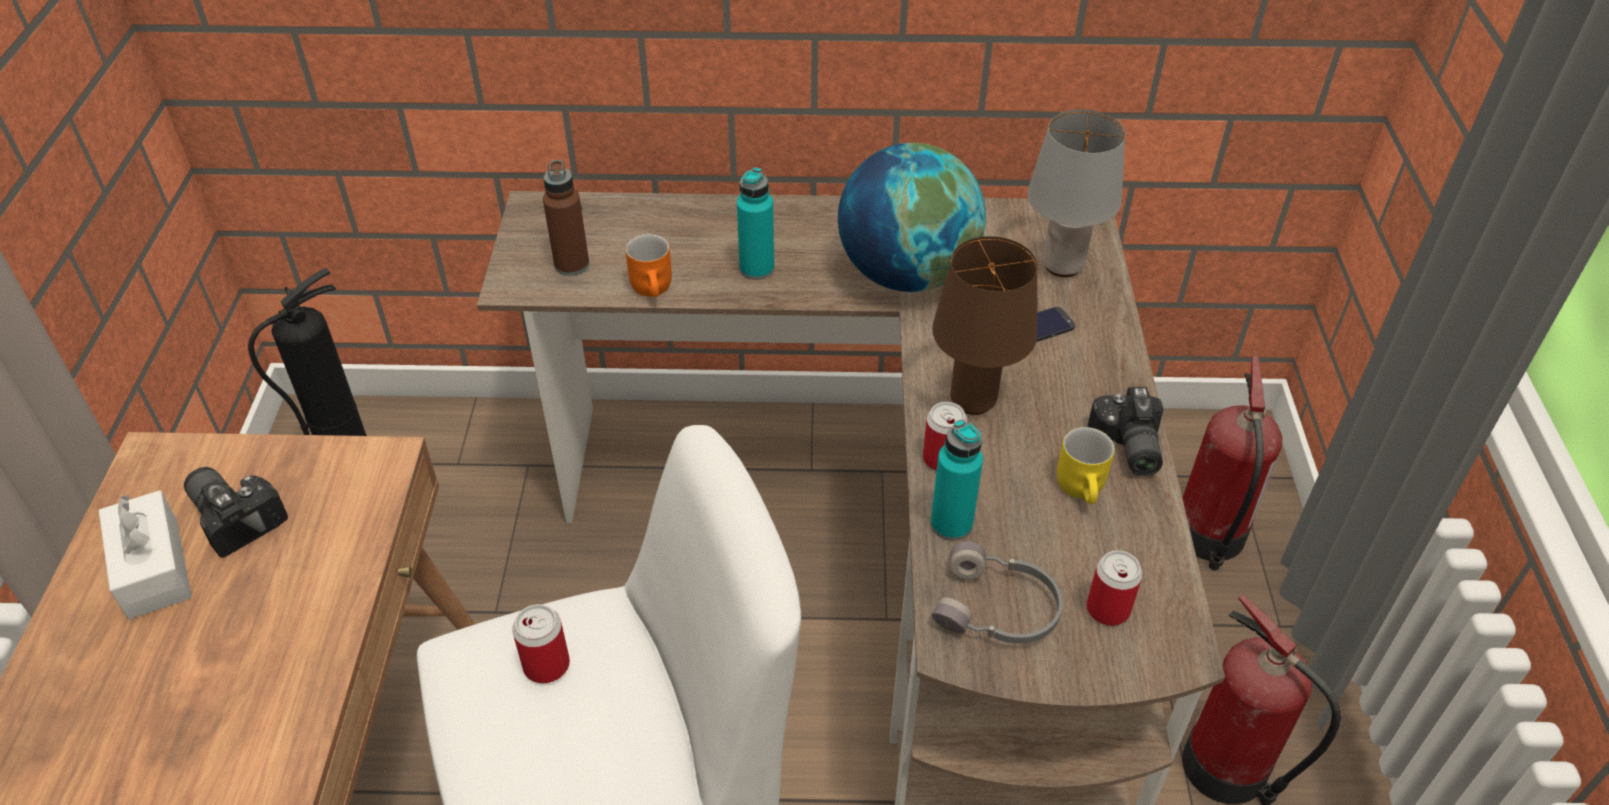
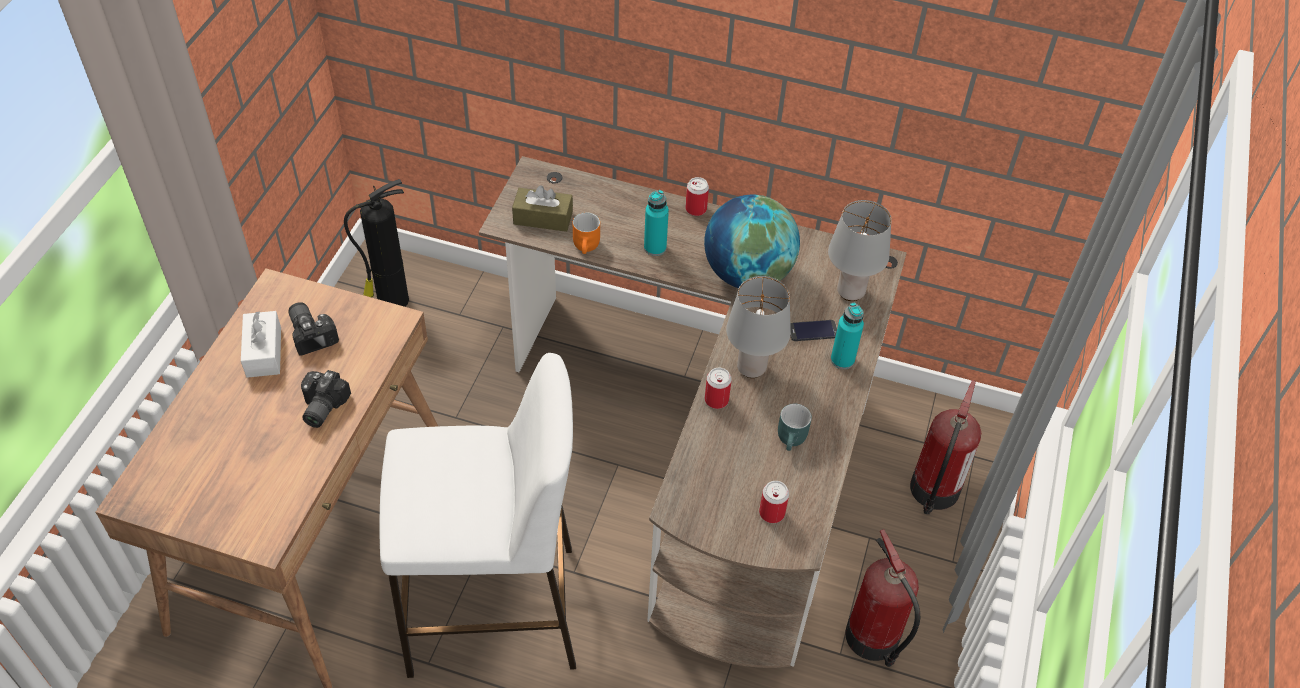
camera: 15 degrees right, 5 degrees up
(546, 665) = (450, 459): can -> can (696, 209)
(571, 265) = (543, 218): brown bottle -> brown tissue box
(951, 524) = (704, 440): turquoise bottle -> turquoise bottle (842, 360)
(973, 399) = (751, 367): brown table lamp -> grey table lamp
(998, 610) = (708, 496): grey headphones -> none
(1085, 488) = (793, 440): yellow mug -> turquoise mug
(1125, 448) = (830, 422): camera -> camera (320, 407)

